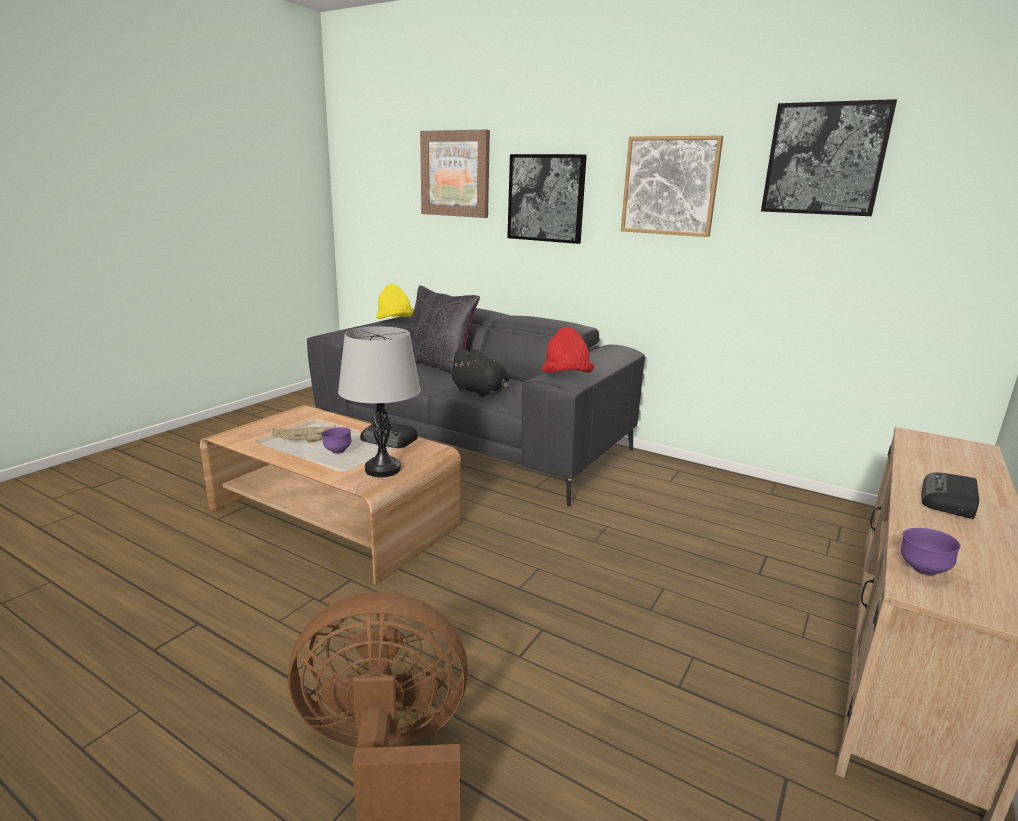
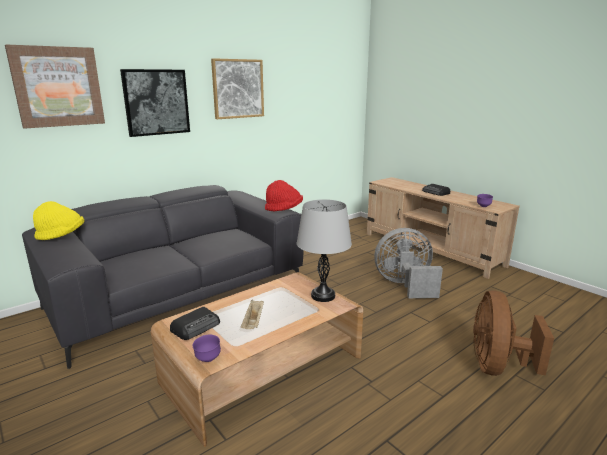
camera: 70 degrees left, 0 degrees up
(337, 452) = (283, 310): purple bowl -> purple bowl (207, 359)
(389, 440) = (273, 290): radio -> radio (196, 327)
(438, 365) = (136, 253): black pillow -> none
(481, 392) = (219, 247): black plush toy -> none
(653, 616) = (405, 285): none -> grey fan
(825, 159) = (302, 72): picture -> none

